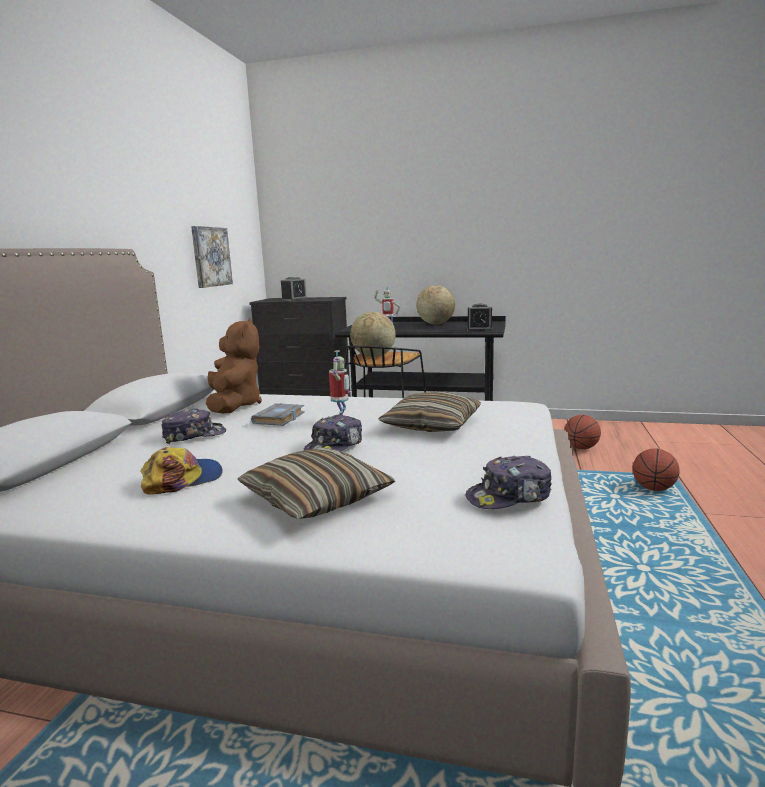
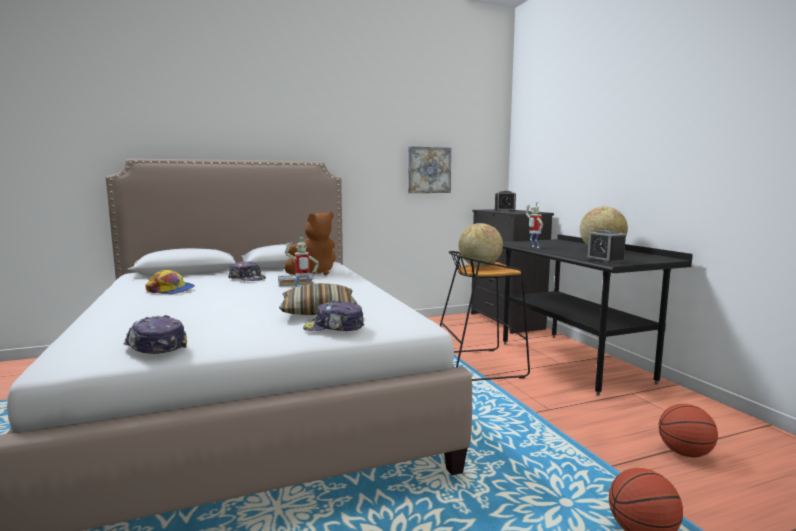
camera: 55 degrees right, 5 degrees down
(316, 499) = (147, 313): pillow -> none
(335, 446) = (242, 300): cap -> cap (334, 328)

